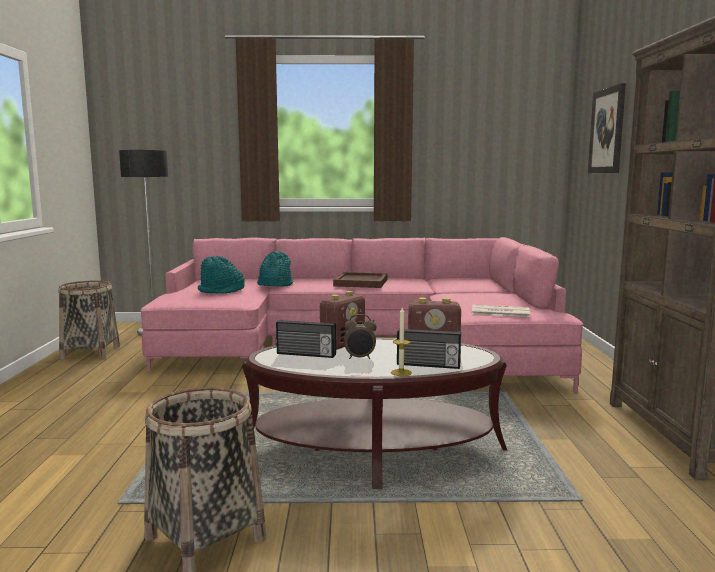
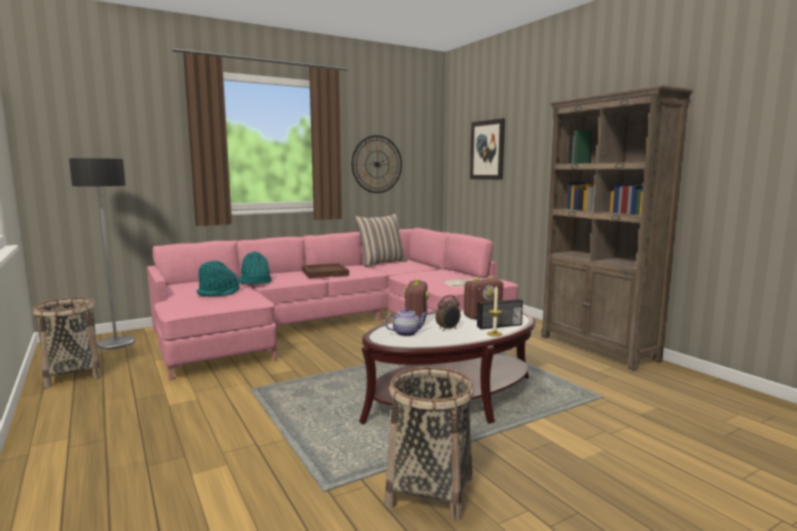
camera: 30 degrees left, 0 degrees up
(306, 354) = (406, 333): radio -> teapot
(447, 278) = (381, 263): none -> pillow
(465, 154) = (377, 164): none -> wall clock

